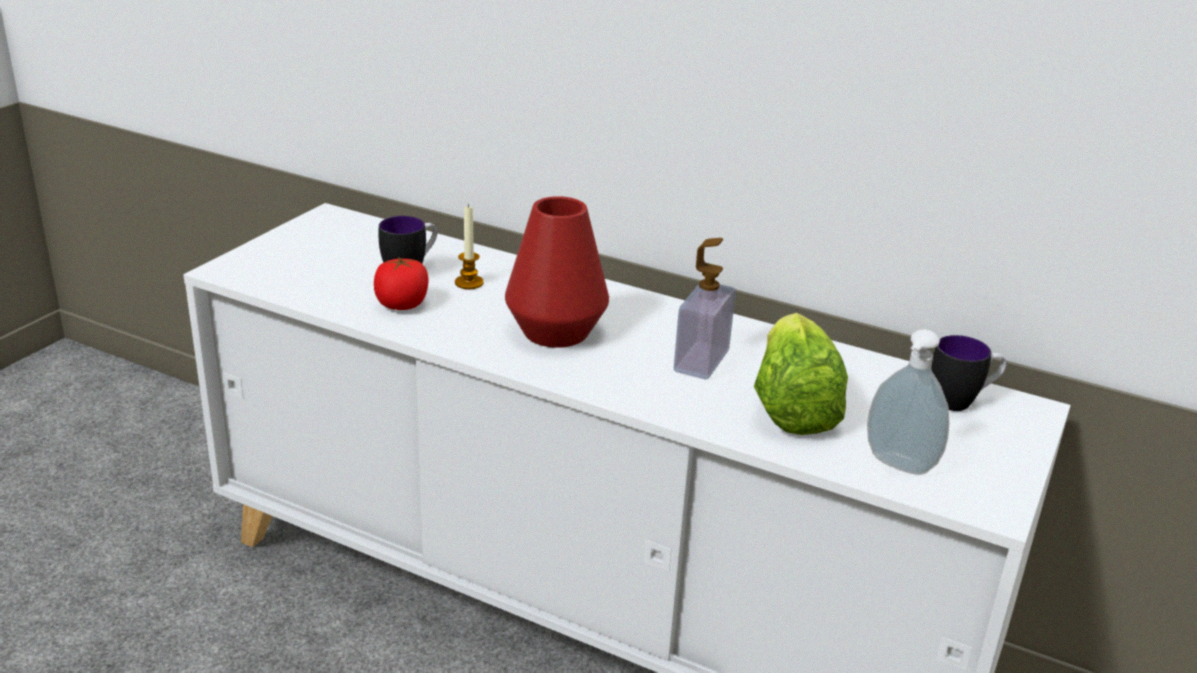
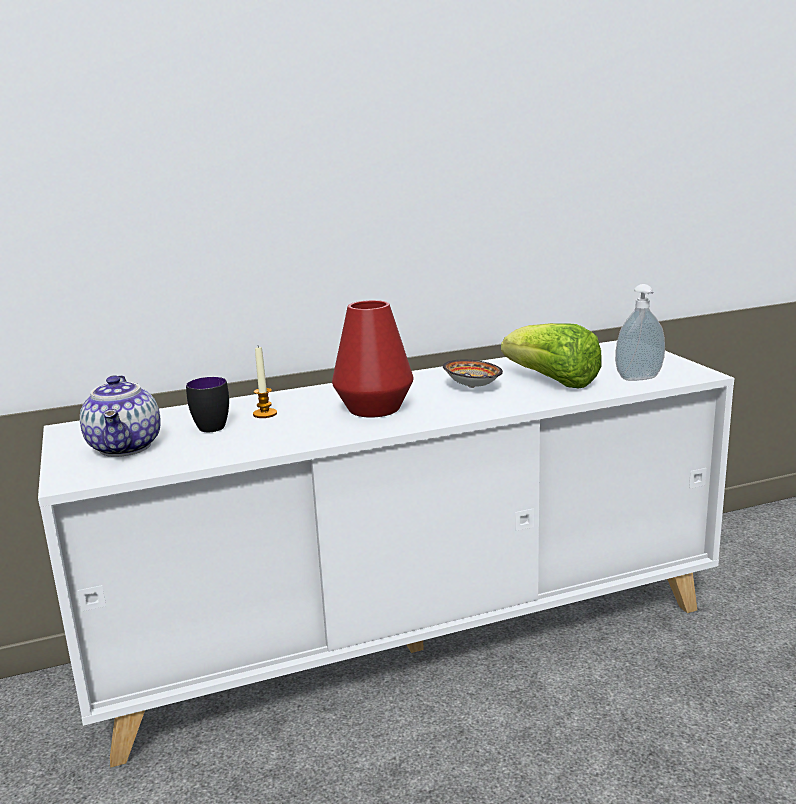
camera: 45 degrees left, 10 degrees down
(316, 259) = (127, 447): none -> teapot
(402, 304) = (252, 438): tomato -> none
(701, 361) = (472, 386): soap dispenser -> bowl
(961, 402) = (601, 352): mug -> none

